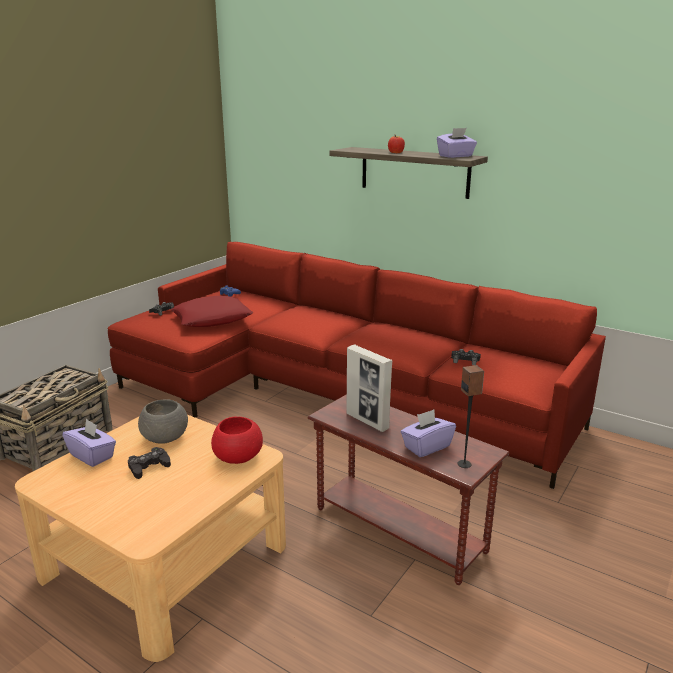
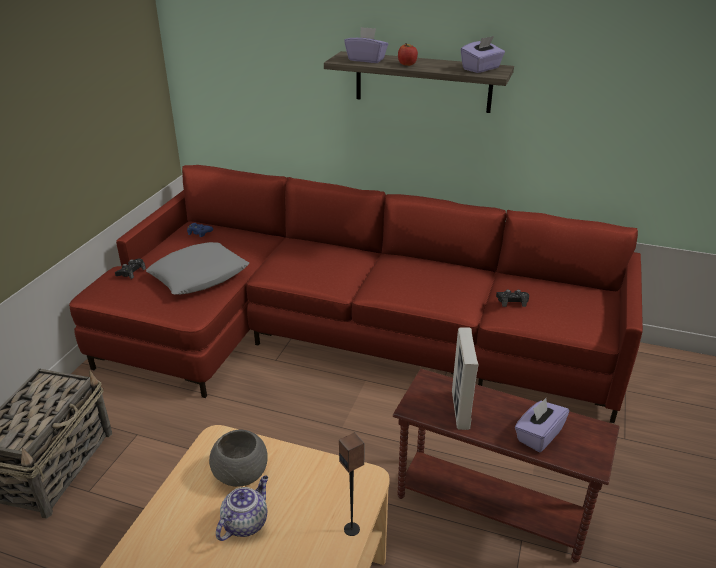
camera: 15 degrees left, 10 degrees up
(92, 456) = (167, 520): purple tissue box -> purple tissue box (366, 60)
(149, 467) = (245, 522): black game controller -> teapot
(212, 319) = (199, 276): red pillow -> grey pillow
(237, 457) = (340, 486): red bowl -> none
(367, 421) = (460, 410): picture frame -> picture frame turned 60 degrees clockwise
(464, 464) = (587, 452): speaker -> speaker (352, 529)

